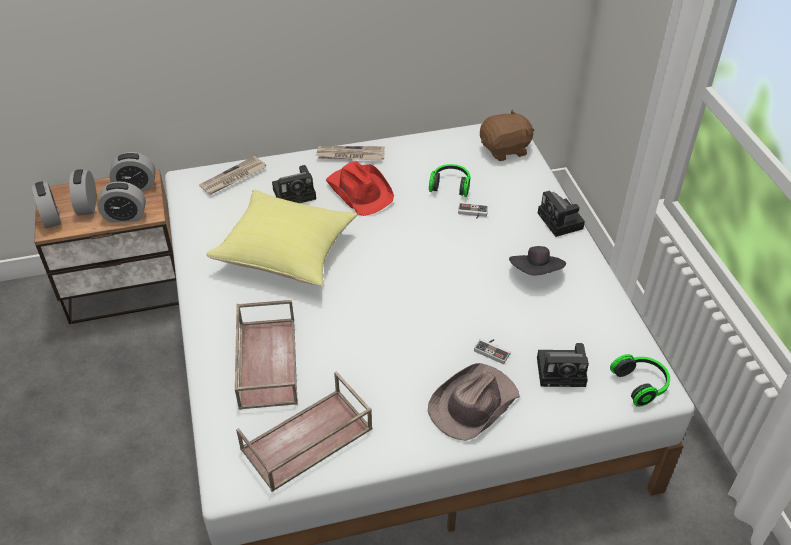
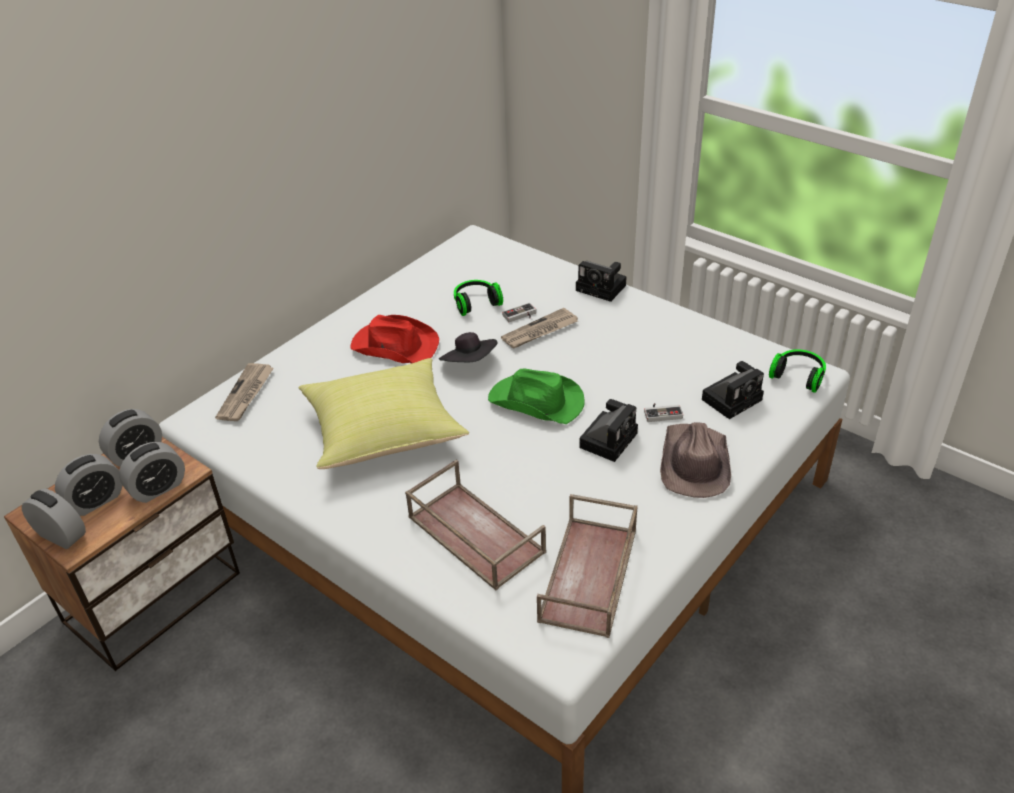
camera: 35 degrees left, 5 degrees down
(87, 205) = (96, 501): alarm clock -> alarm clock turned 90 degrees counterclockwise
(296, 193) = (331, 377): camera -> camera (609, 438)
(350, 155) = (349, 320): newspaper -> newspaper (539, 331)
(410, 289) = (537, 402): none -> green hat
(505, 150) = (491, 253): brown plush toy -> none
(536, 273) = (627, 336): black hat -> black hat (470, 363)

